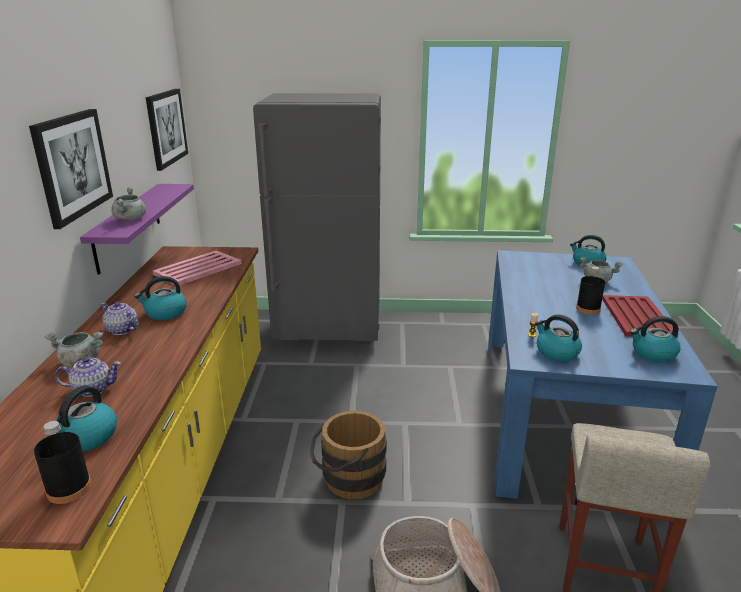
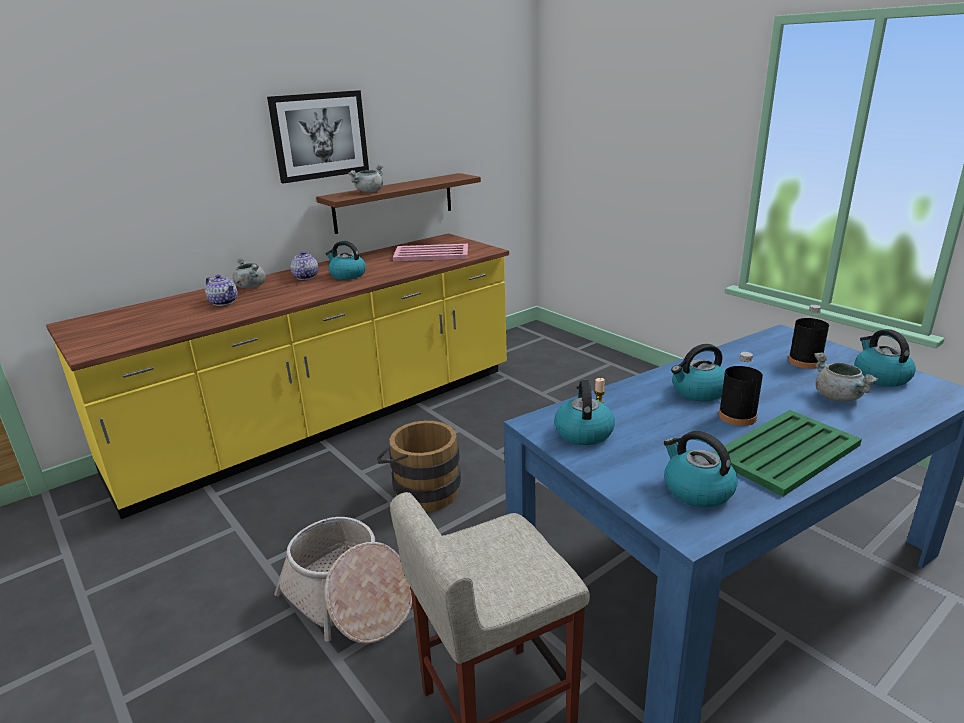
camera: 50 degrees right, 0 degrees up
(69, 488) = (116, 341): black bottle -> black bottle (805, 362)
(87, 437) = (170, 323): kettle -> kettle (698, 392)
(128, 226) = (394, 202): purple shelf -> brown shelf
(166, 127) = (490, 120): picture -> none
(329, 329) = (607, 373): grey fridge -> none
(637, 317) = (784, 452): red tray -> green tray

